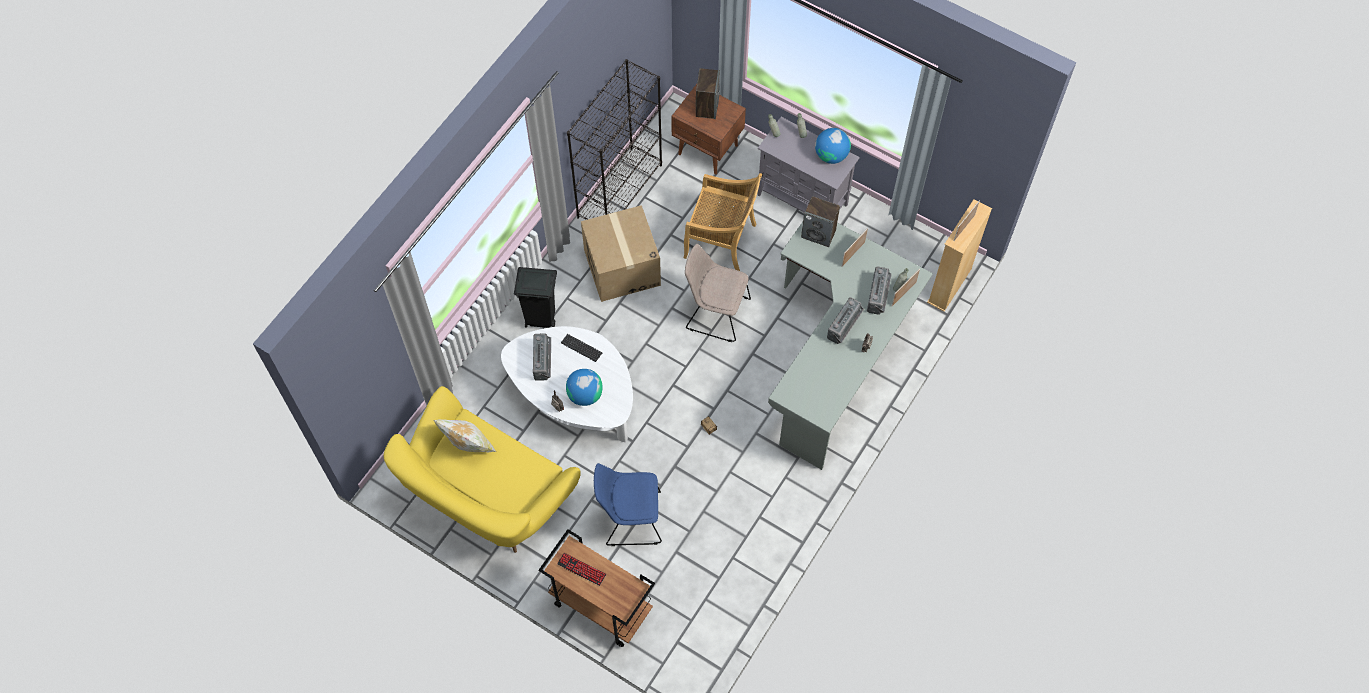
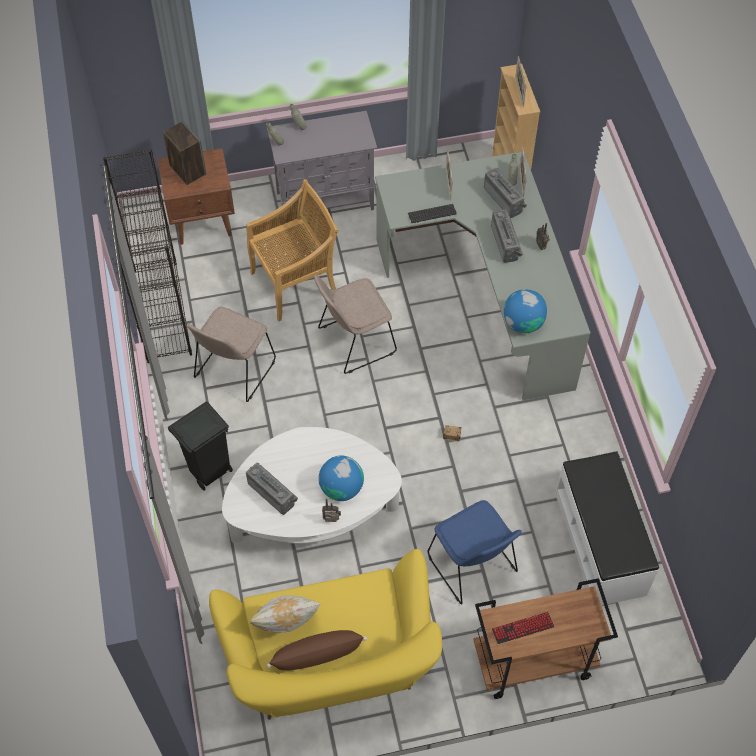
camera: 45 degrees left, 5 degrees down
(466, 478) = (316, 656): none -> brown pillow
(581, 348) = (294, 452): keyboard -> keyboard (432, 214)
(621, 267) = (234, 371): cardboard box -> beige chair
(630, 518) = (473, 566): blue chair -> blue chair turned 75 degrees counterclockwise
(723, 578) = (600, 543): none -> white bench
(819, 234) = (403, 190): speaker -> none
(831, 155) = (342, 125): globe -> globe (523, 323)

